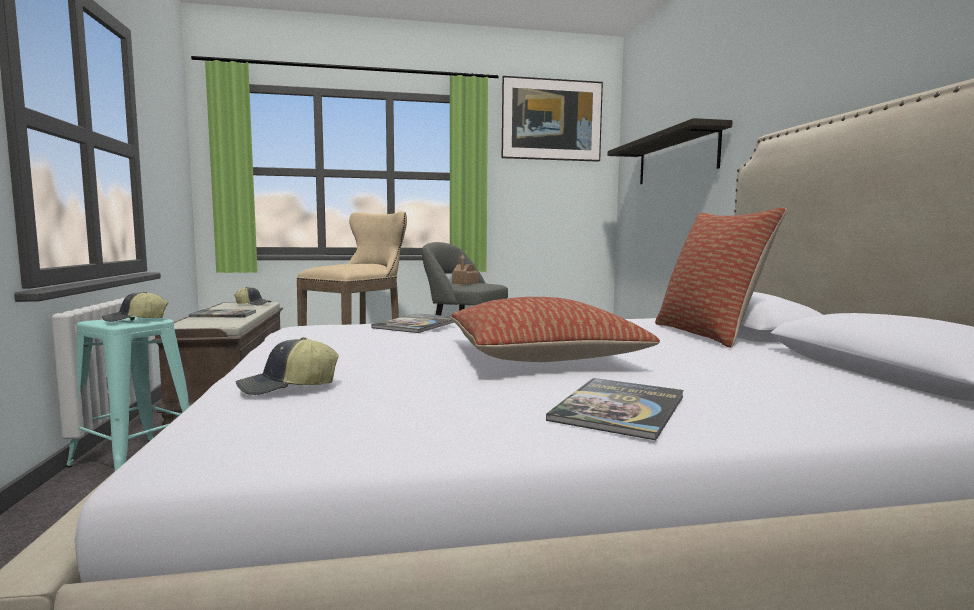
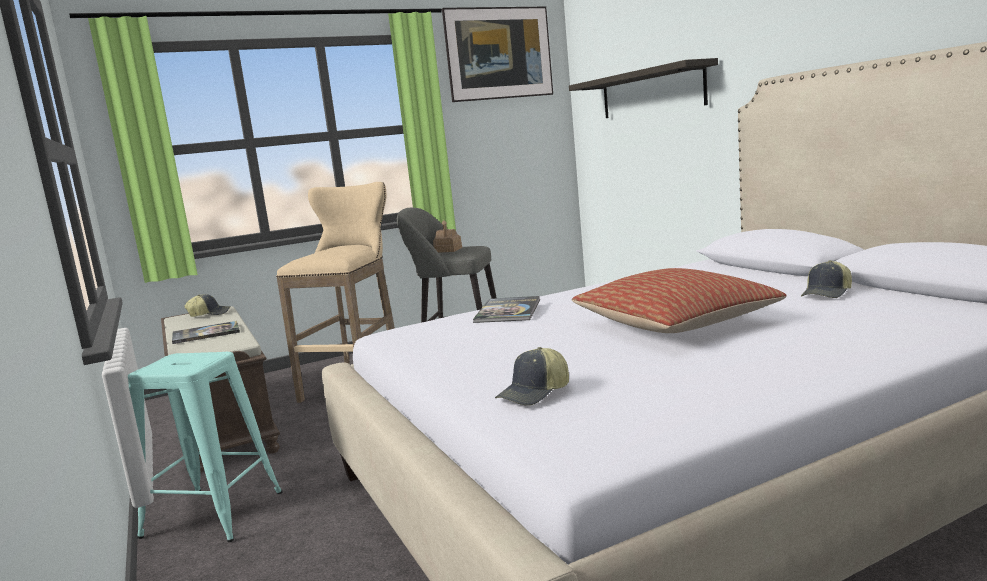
camera: 15 degrees left, 5 degrees up
(135, 320) = (194, 360): cap -> cap (827, 294)
(619, 408) = (807, 357): book -> none
(709, 334) = (763, 275): pillow -> none

